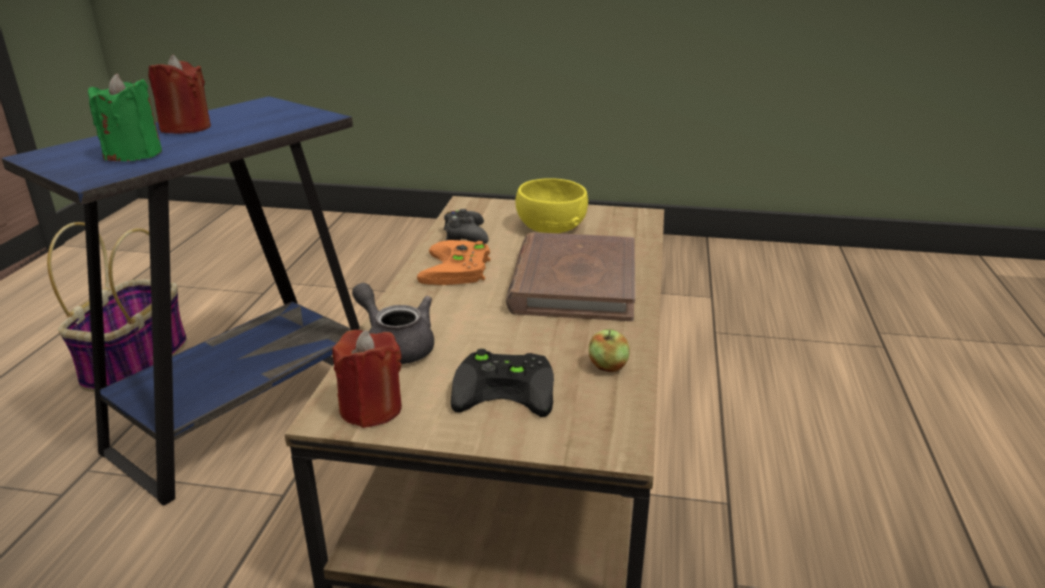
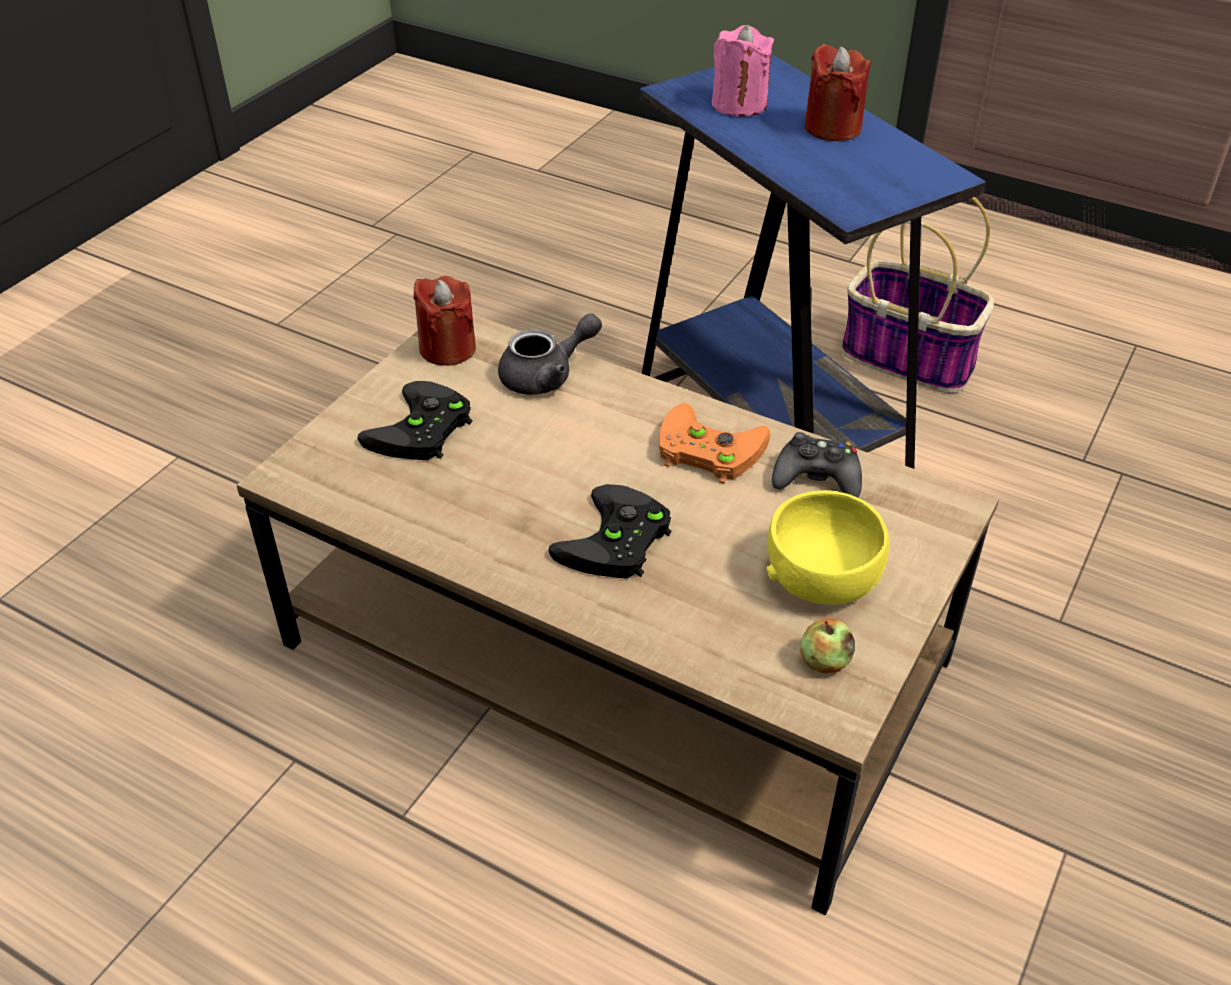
camera: 110 degrees right, 15 degrees up
(133, 154) = (739, 104): green candle -> pink candle
(573, 283) = (616, 543): brown book -> black game controller
(607, 366) = (409, 510): apple -> apple (824, 661)

